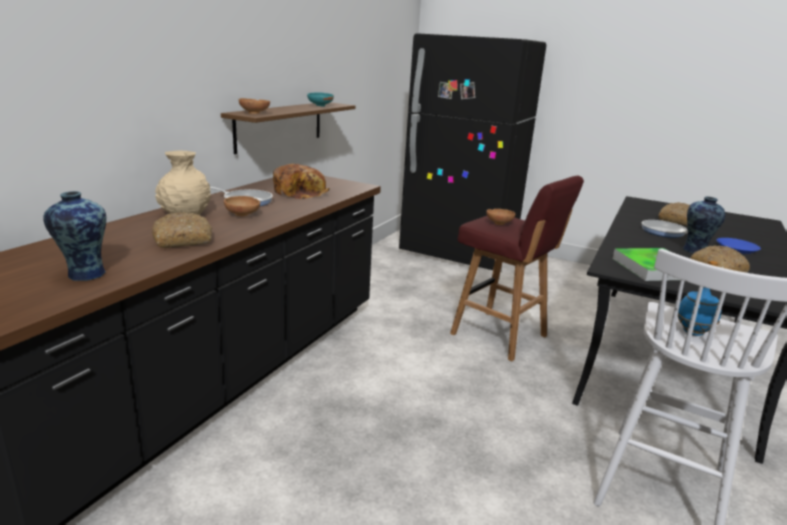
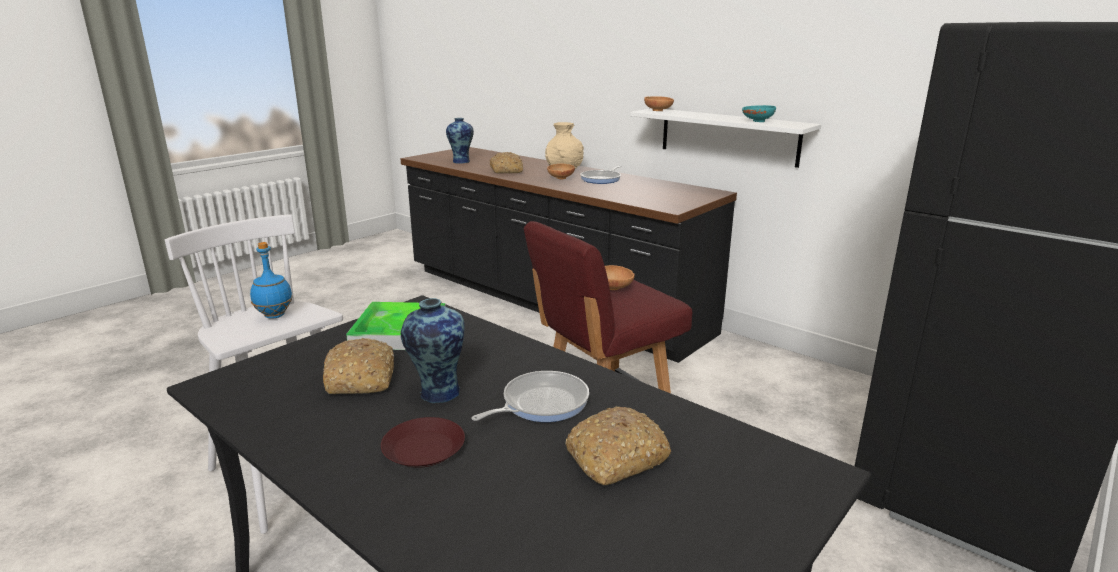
camera: 105 degrees right, 0 degrees up
(280, 126) = (728, 136): brown shelf -> white shelf
(300, 192) = (636, 191): bread -> none
(736, 248) = (424, 450): blue plate -> brown plate

